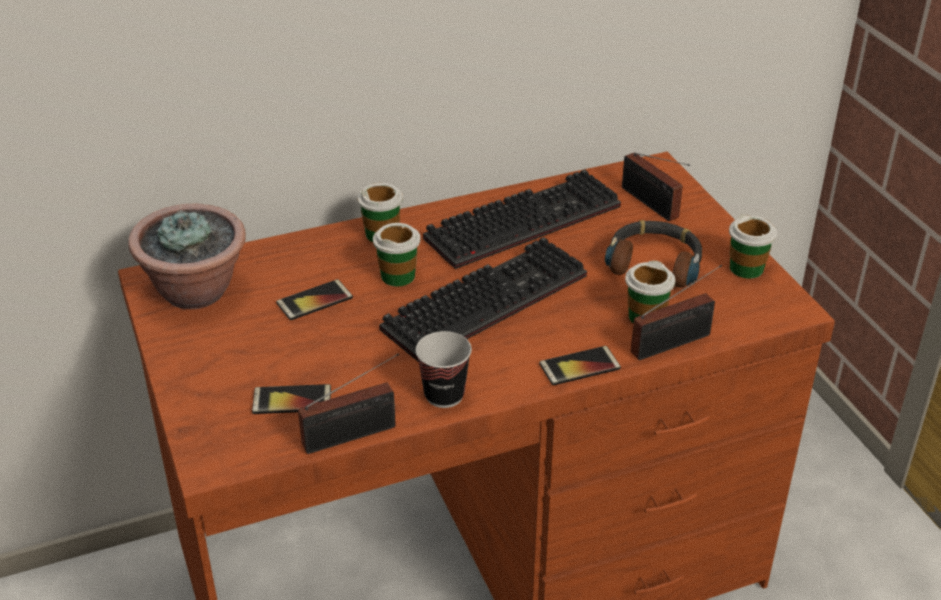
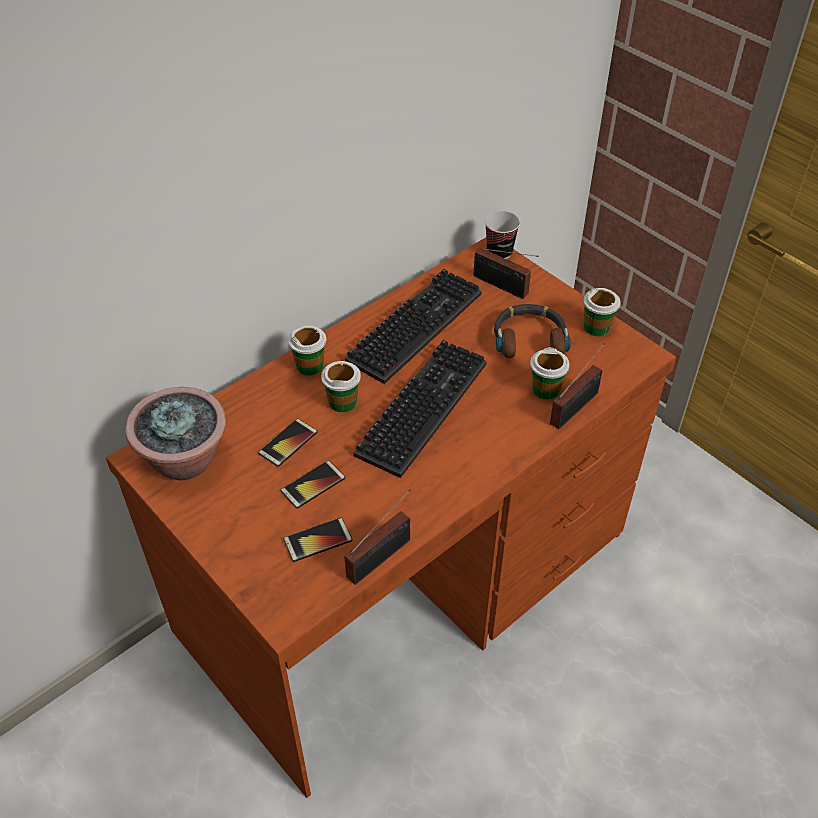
camera: 20 degrees left, 10 degrees up
(444, 395) = (432, 501): cup -> cup (499, 252)
(579, 366) = (519, 447): phone -> phone (313, 485)

